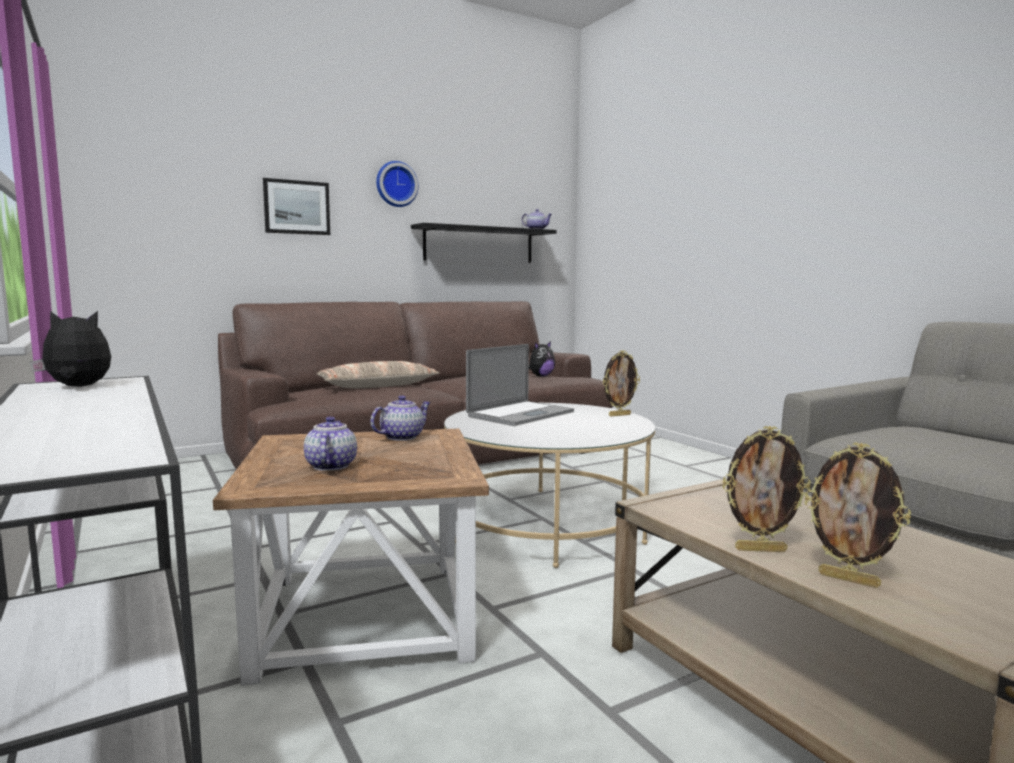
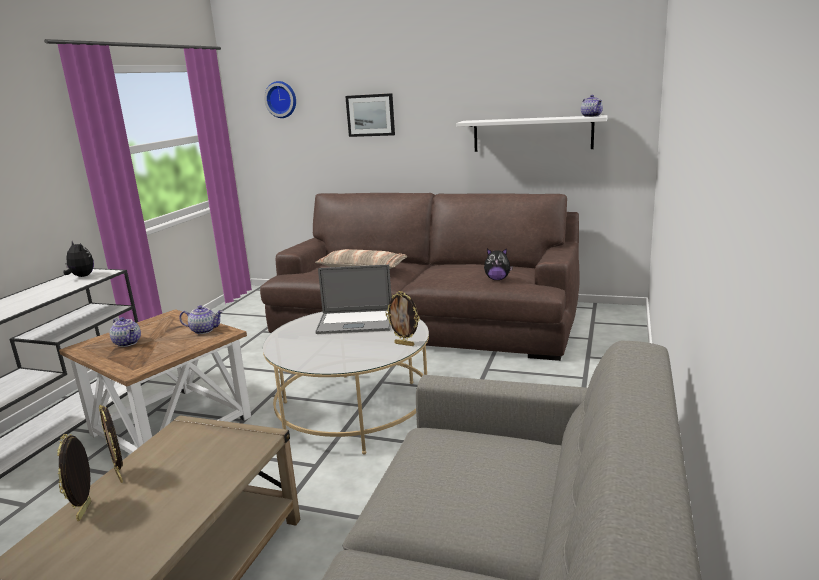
camera: 50 degrees right, 10 degrees up
(330, 466) = (128, 343): teapot -> teapot turned 90 degrees clockwise
(396, 184) = (449, 86): wall clock -> wall clock (281, 99)
(479, 245) = (532, 134): black shelf -> white shelf

